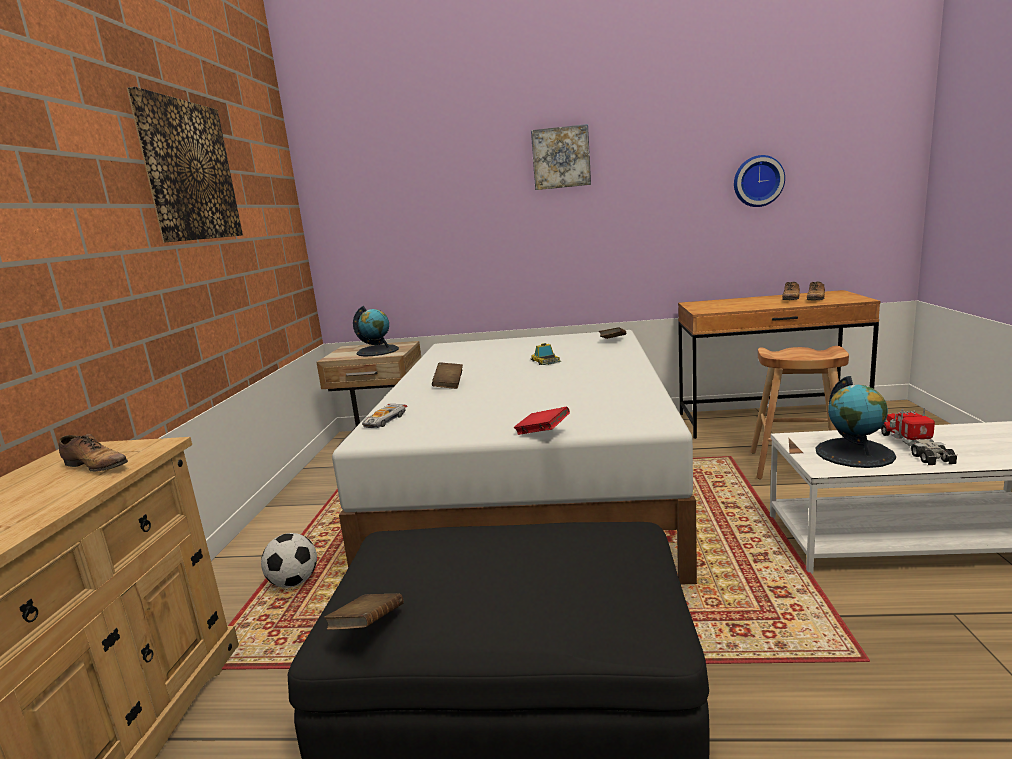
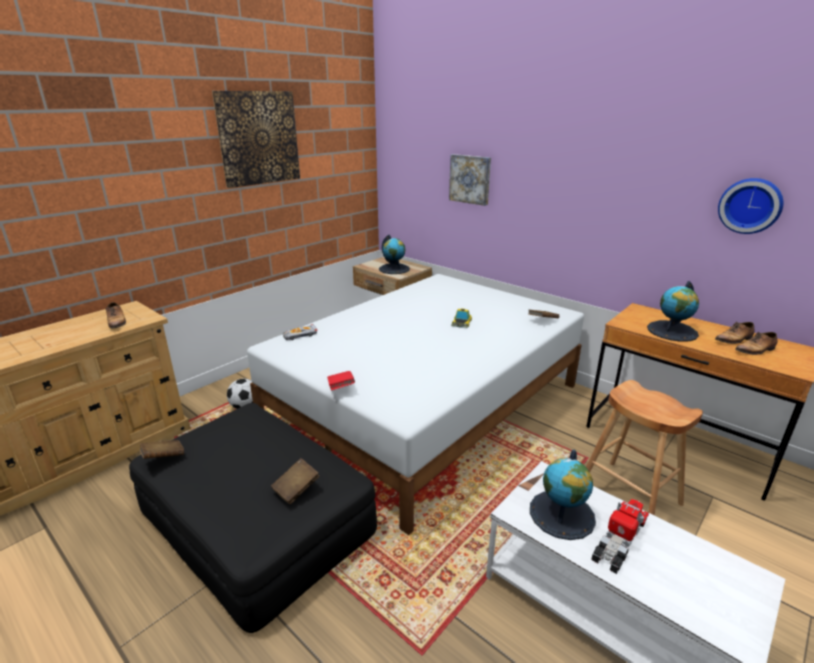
camera: 35 degrees right, 10 degrees up
(449, 384) = (375, 319): brown book -> brown book (296, 489)
(561, 158) = (557, 144): picture -> picture (470, 179)
(745, 305) = (672, 331): none -> globe

